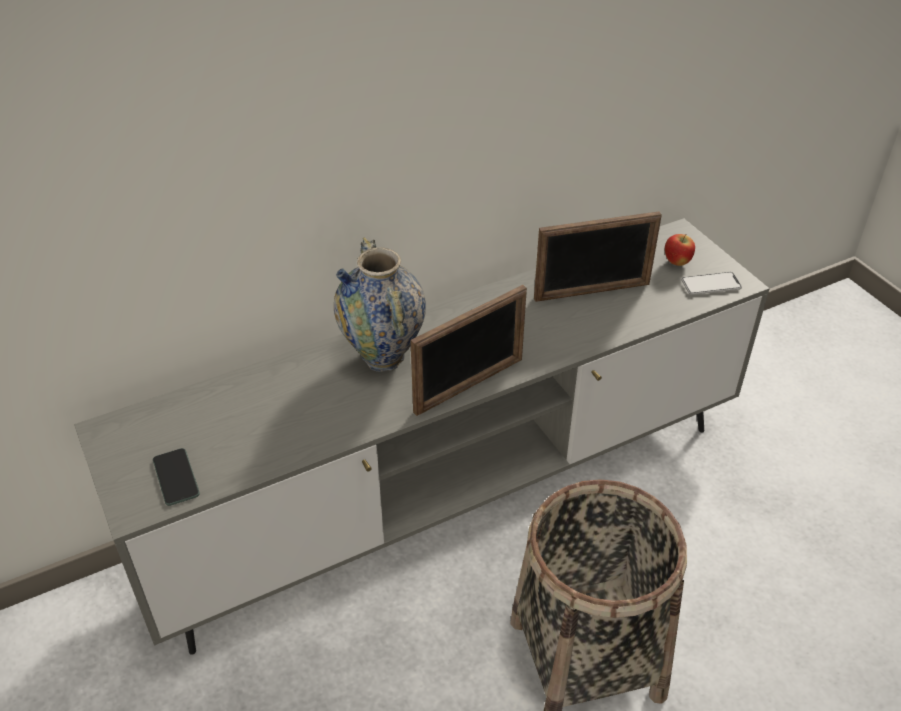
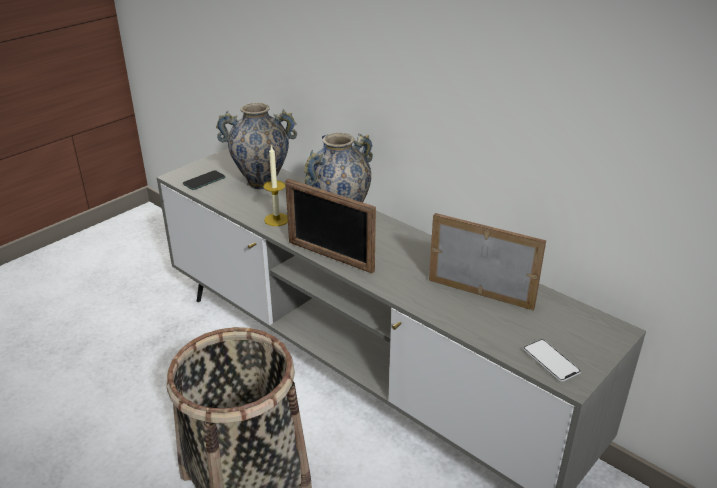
camera: 70 degrees right, 10 degrees down
(230, 412) = (261, 182): none -> vase
(350, 416) = (276, 219): none -> candle
(592, 292) = (480, 293): picture frame -> picture frame turned 150 degrees clockwise
(677, 262) = (566, 335): apple -> none

